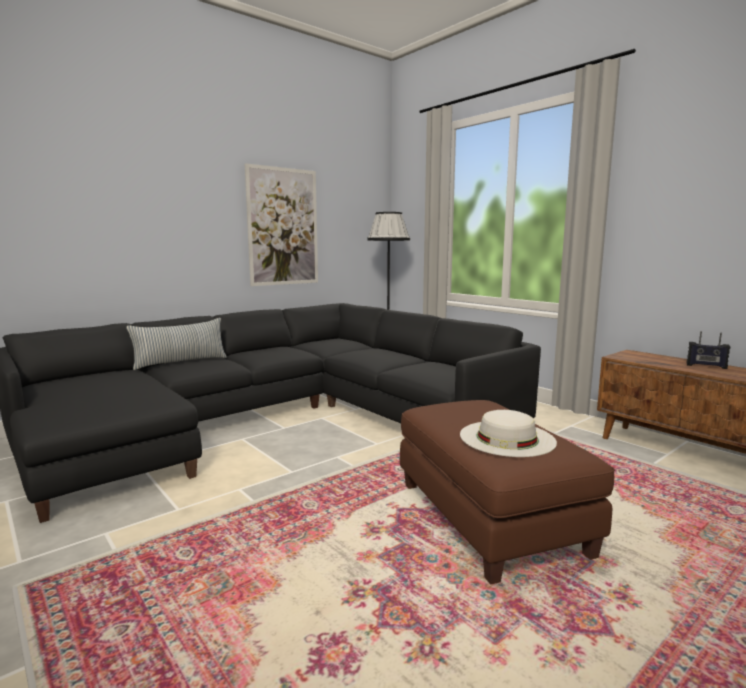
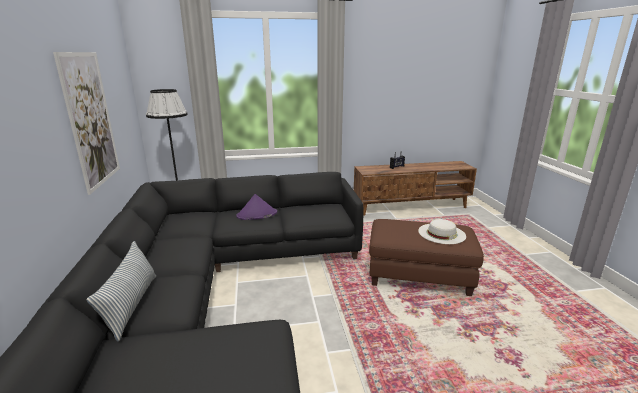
camera: 60 degrees left, 10 degrees up
(385, 355) = (257, 214): none -> purple hat

